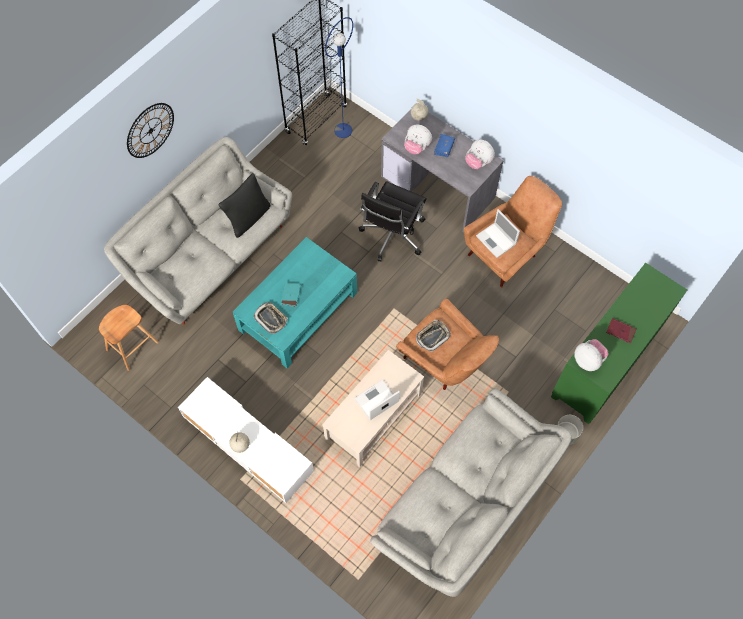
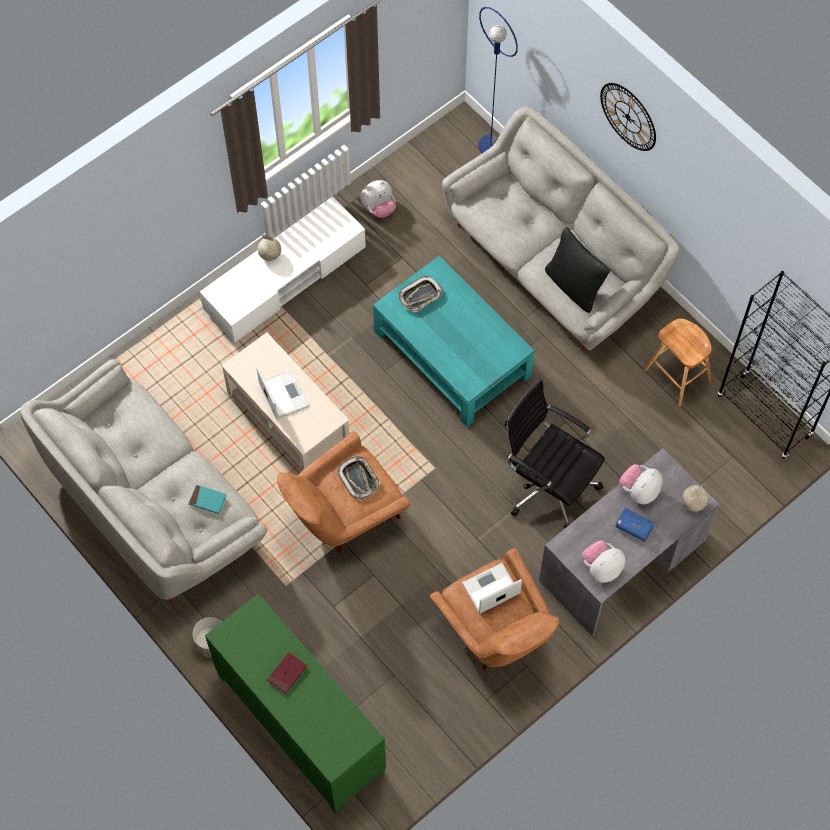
camera: 100 degrees right, 0 degrees up
(132, 346) = (438, 169): brown stool -> brown stool (677, 375)
(291, 295) = (449, 322): turquoise book -> turquoise book (207, 500)
(343, 130) = (740, 449): blue floor lamp -> blue floor lamp (490, 145)
(588, 360) = (255, 620): plush toy -> plush toy (378, 208)

